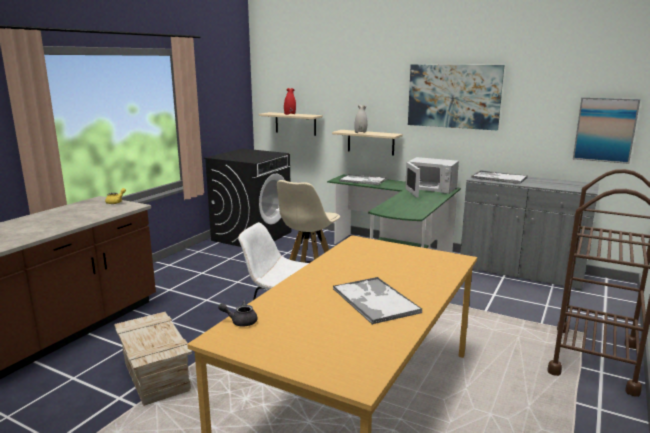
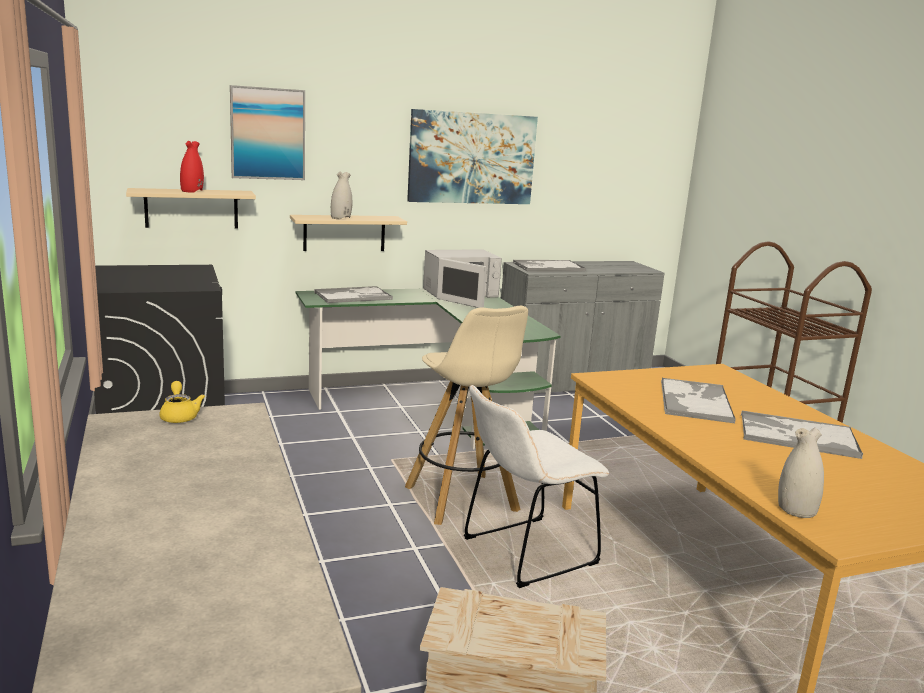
camera: 50 degrees left, 0 degrees up
(240, 321) = (796, 510): grey teapot -> white vase
(375, 266) = (695, 401): none -> tray
(605, 130) = (637, 198): picture -> picture (268, 133)

